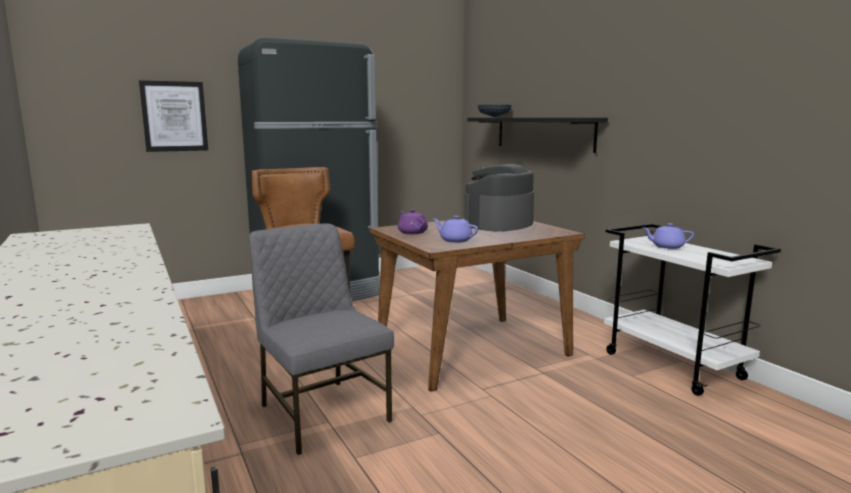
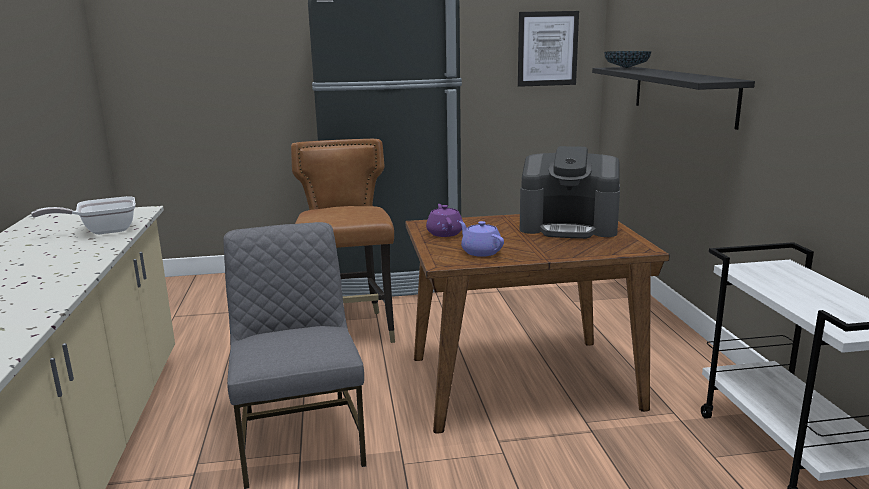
camera: 20 degrees right, 5 degrees up
(116, 240) = (102, 231): none -> frying pan
(174, 116) = (244, 72): picture -> picture (547, 49)
(499, 224) = (569, 227): coffee machine -> coffee machine turned 135 degrees counterclockwise
(666, 247) = (790, 285): purple teapot -> none

